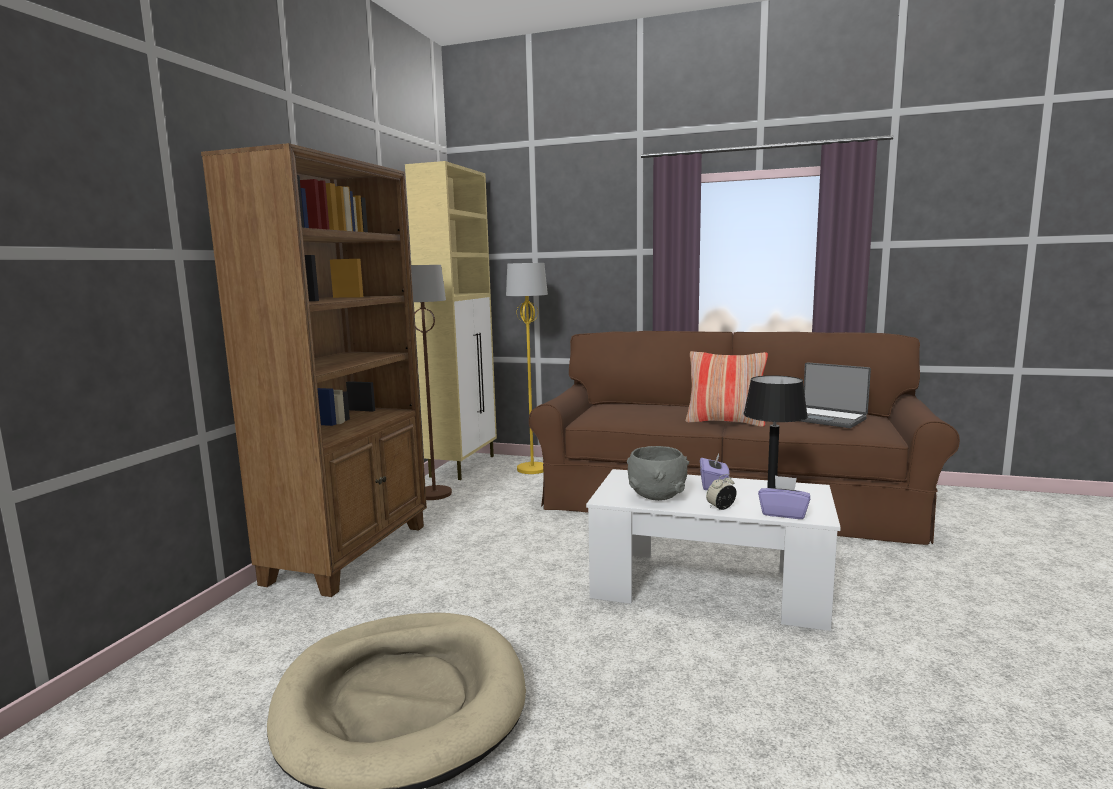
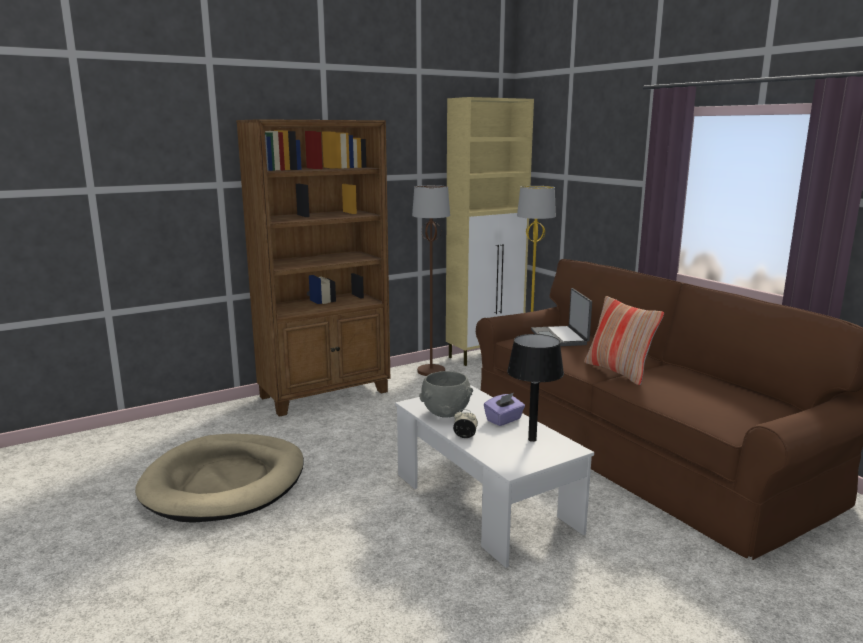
camera: 40 degrees right, 5 degrees up
(783, 513) = (495, 456): purple tissue box -> none
(826, 419) = (711, 395): laptop -> laptop (560, 337)

